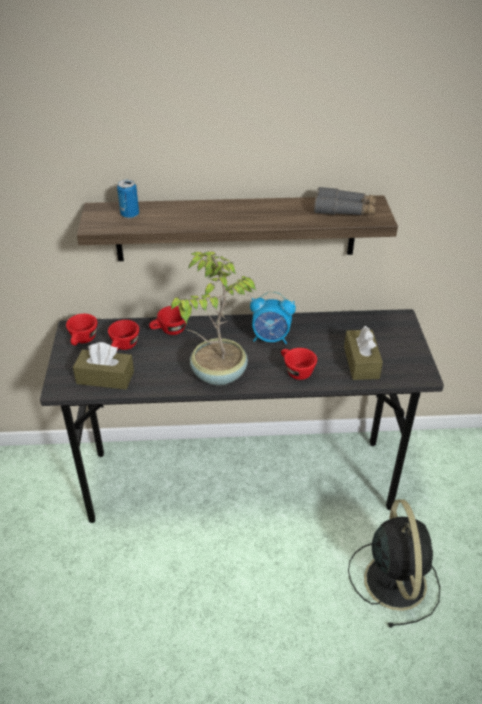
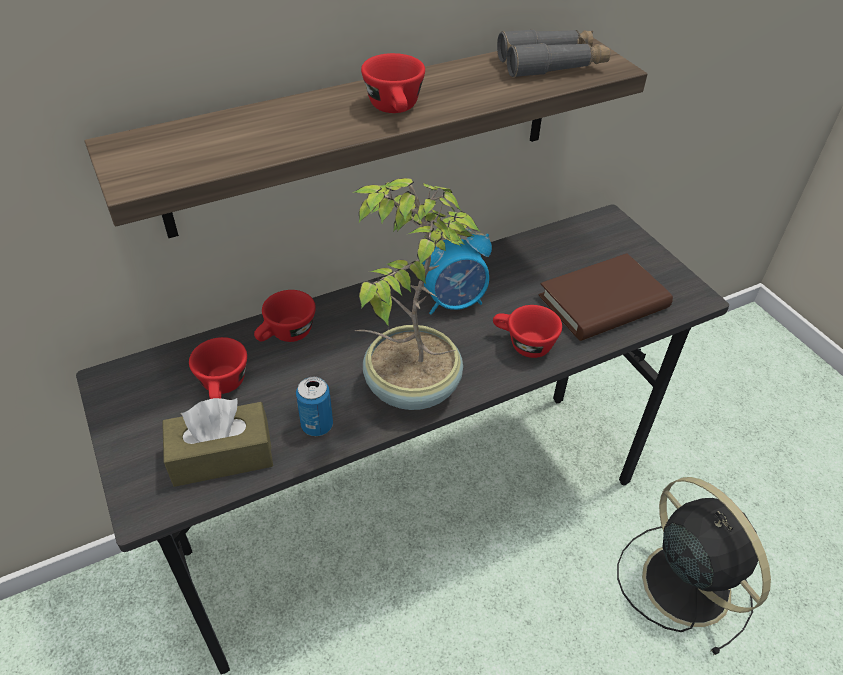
camera: 25 degrees left, 5 degrees up
(83, 340) = (142, 398): red cup -> red cup (396, 109)
(130, 214) = (193, 144): can -> can (317, 425)
(361, 362) = (603, 302): brown tissue box -> brown book

